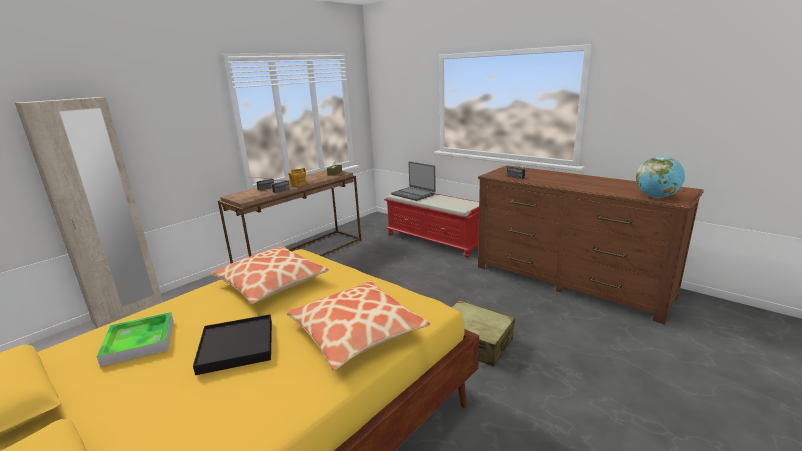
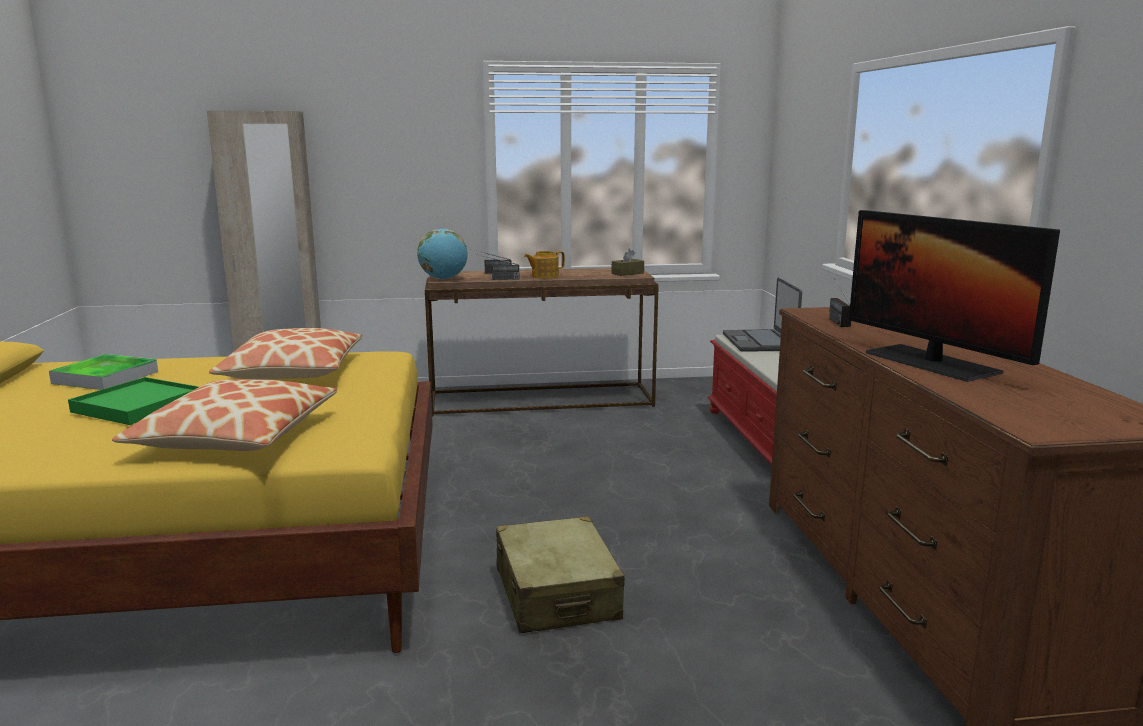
camera: 40 degrees right, 5 degrees down
(236, 346) = (138, 406): black tray -> green tray
(587, 186) = (931, 363): none -> monitor
(656, 197) = (1016, 412): globe -> globe (443, 279)

